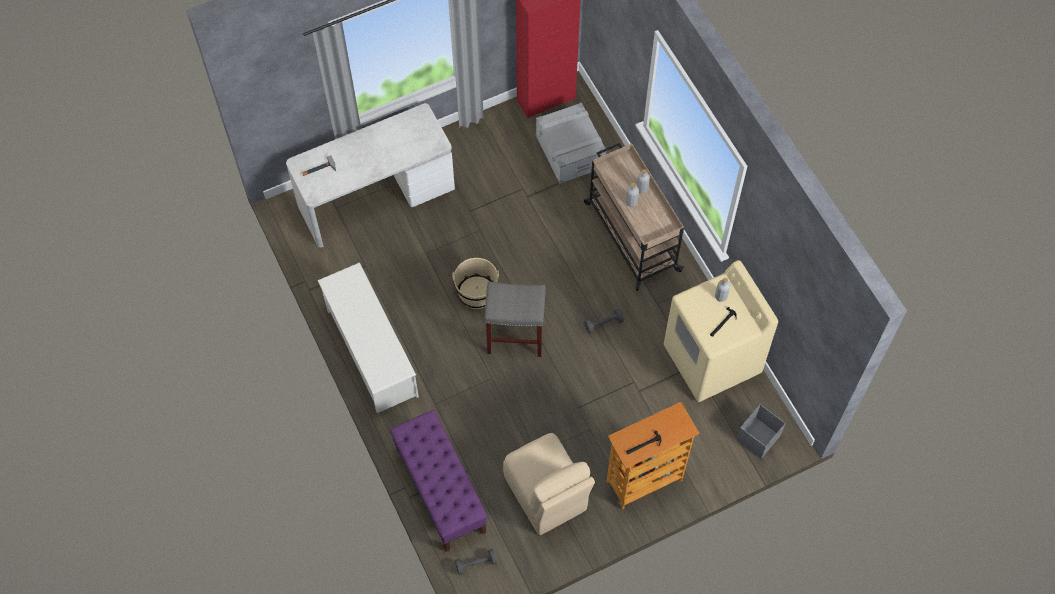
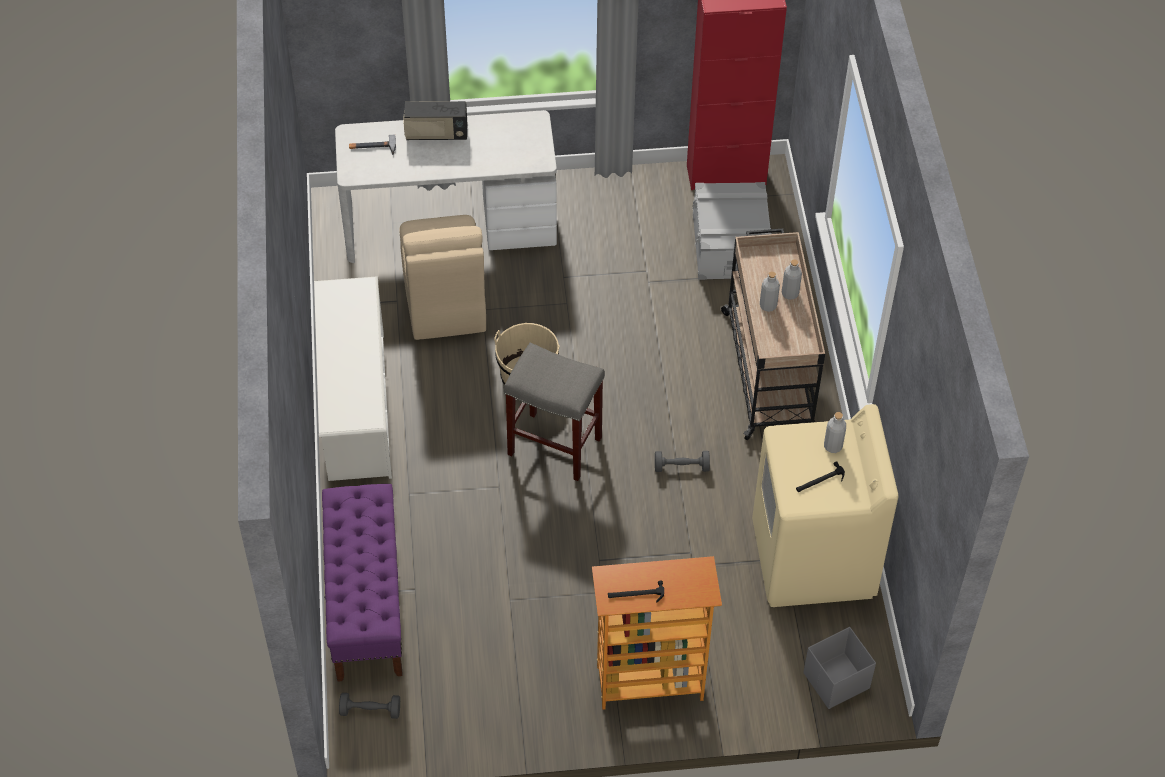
camera: 20 degrees right, 10 degrees down
(358, 145) = (436, 134): none -> radio
(546, 495) = (505, 656): beige chair -> beige chair (444, 303)

